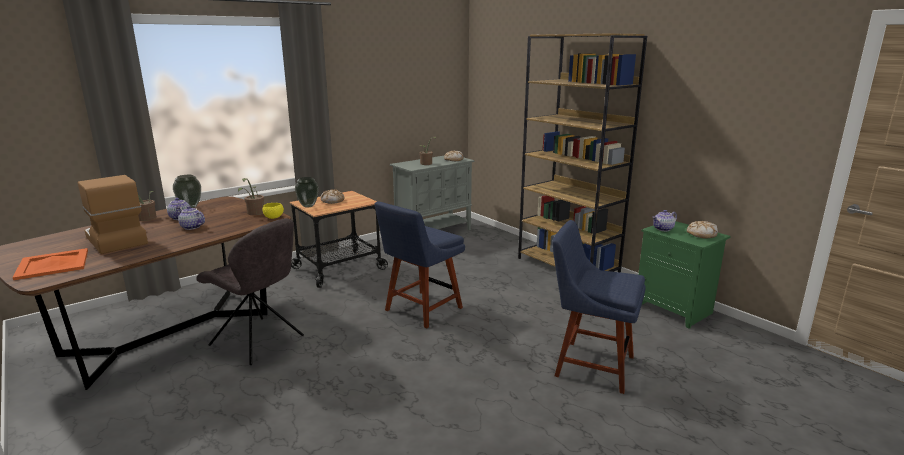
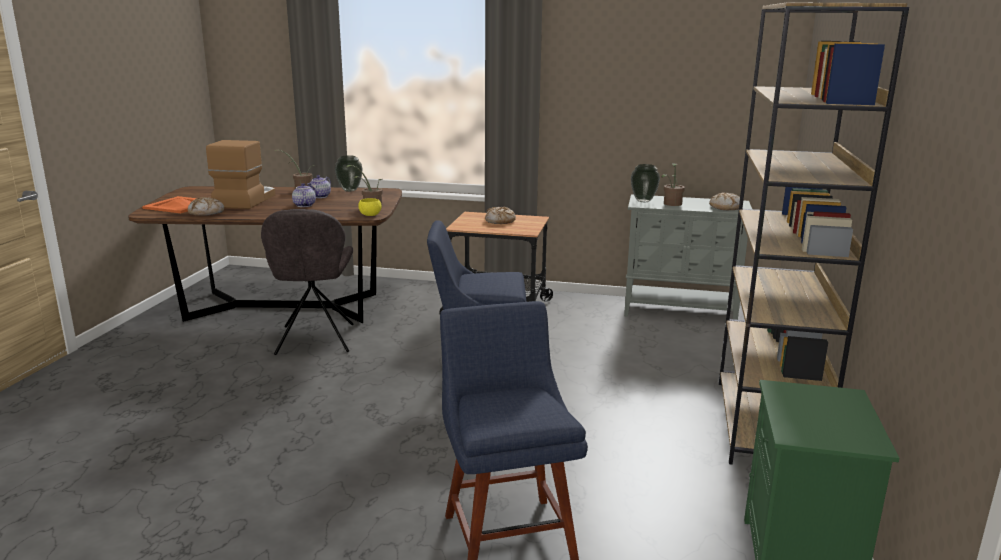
camera: 50 degrees right, 0 degrees up
(308, 206) = (466, 219): vase -> vase (644, 201)
(663, 229) = (796, 394): teapot -> none
(701, 234) = (842, 430): bread -> bread (206, 213)

